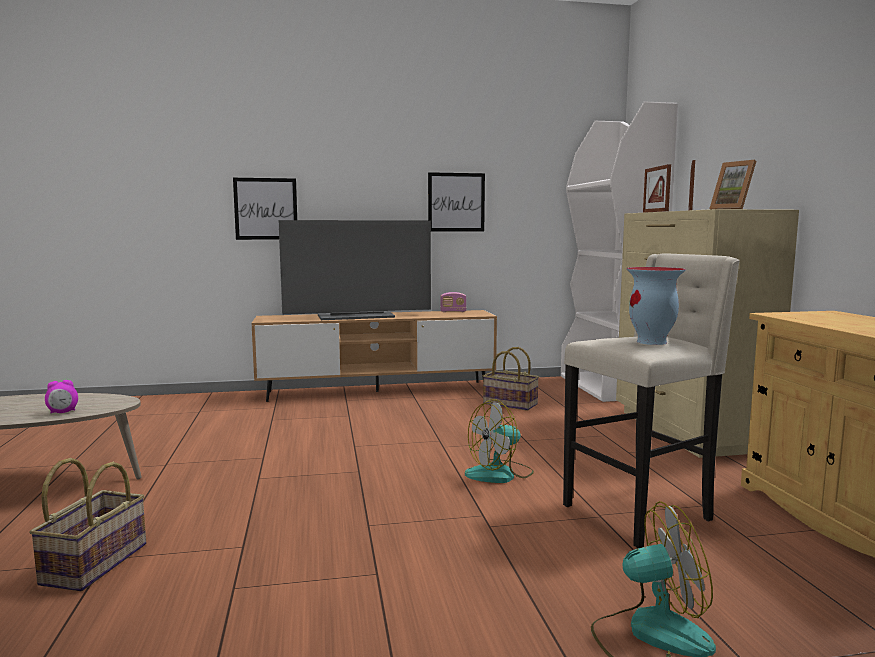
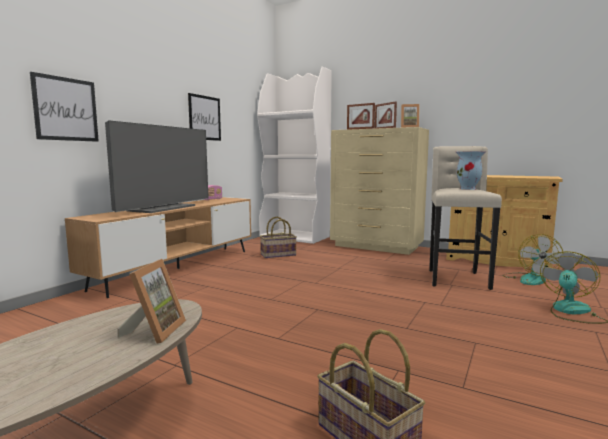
camera: 50 degrees left, 0 degrees up
(63, 412) = (154, 331): alarm clock -> picture frame
(500, 474) = (376, 284): fan -> fan (529, 279)

